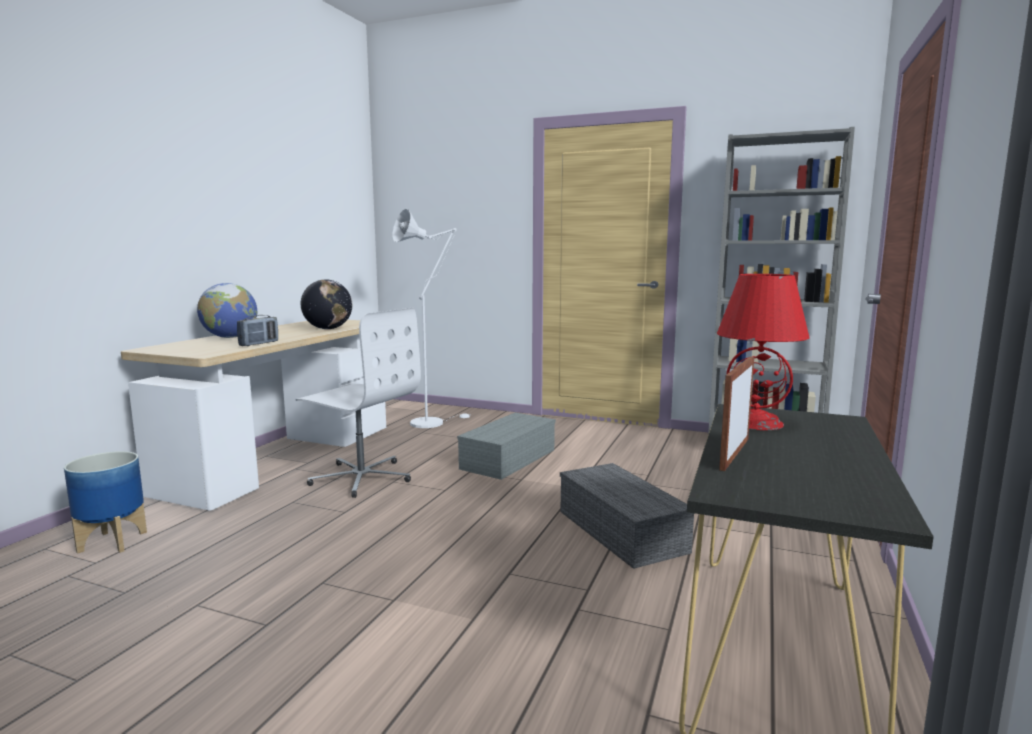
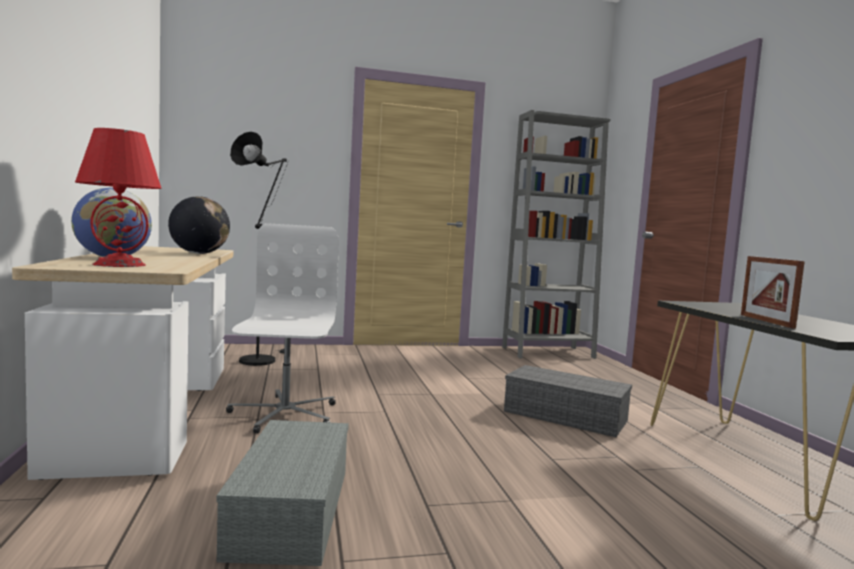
camera: 35 degrees left, 5 degrees down
(111, 542) = (83, 537): planter -> none
(259, 344) = (186, 263): radio -> none
(361, 477) = (284, 414): white office chair -> white office chair turned 90 degrees counterclockwise
(432, 422) = (260, 359): white floor lamp -> black floor lamp
(508, 458) = (390, 380): grey storage box -> grey storage box (289, 509)
(756, 422) = (712, 307): red table lamp -> red table lamp (120, 264)

